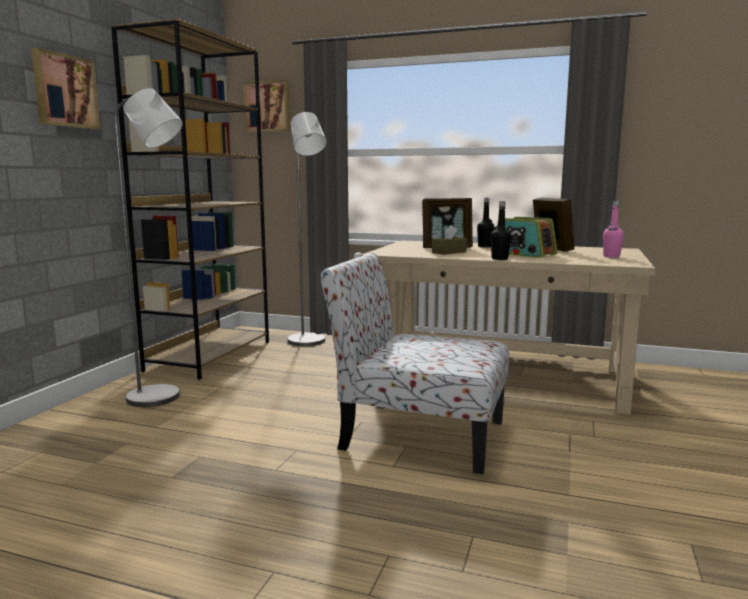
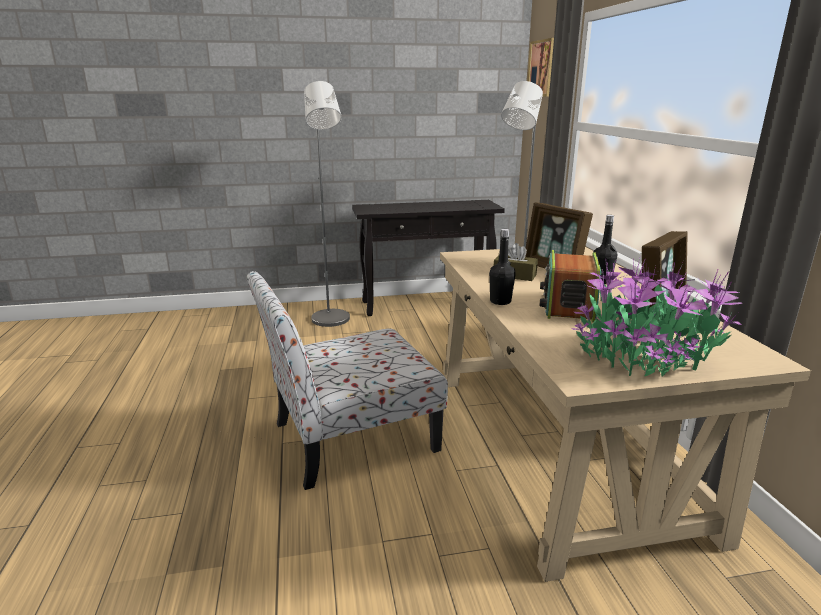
camera: 60 degrees right, 10 degrees up
(64, 91) = (314, 80): picture -> none
(210, 355) = (427, 304): brown bookcase -> black console table
(418, 434) = (350, 438): chair -> chair turned 105 degrees counterclockwise
(611, 256) = (644, 357): pink bottle -> potted plant

